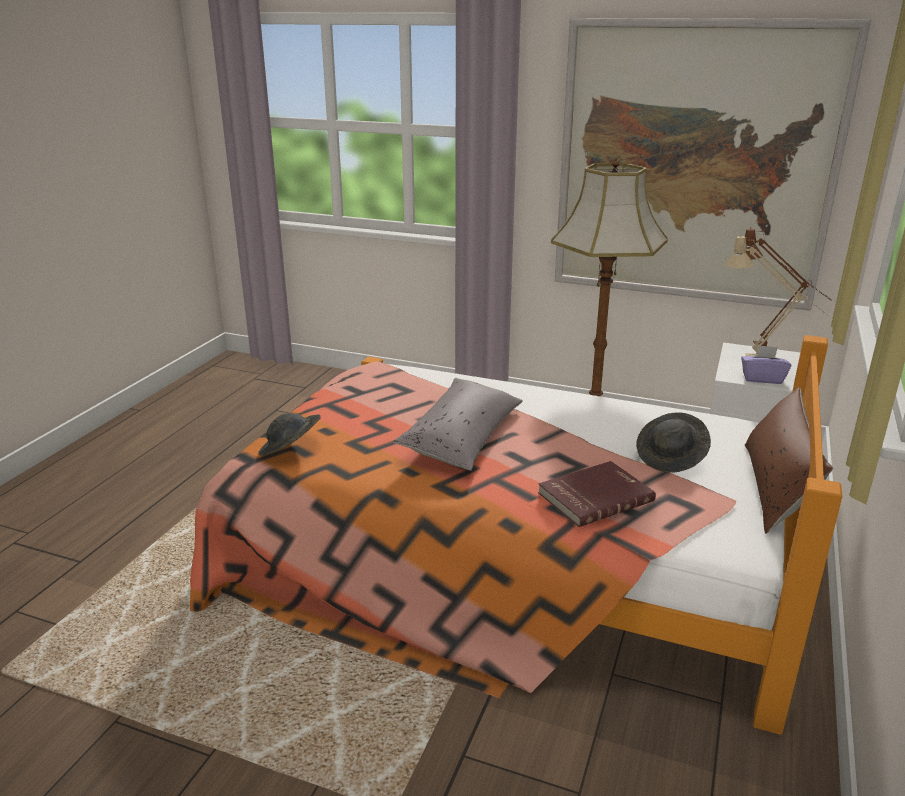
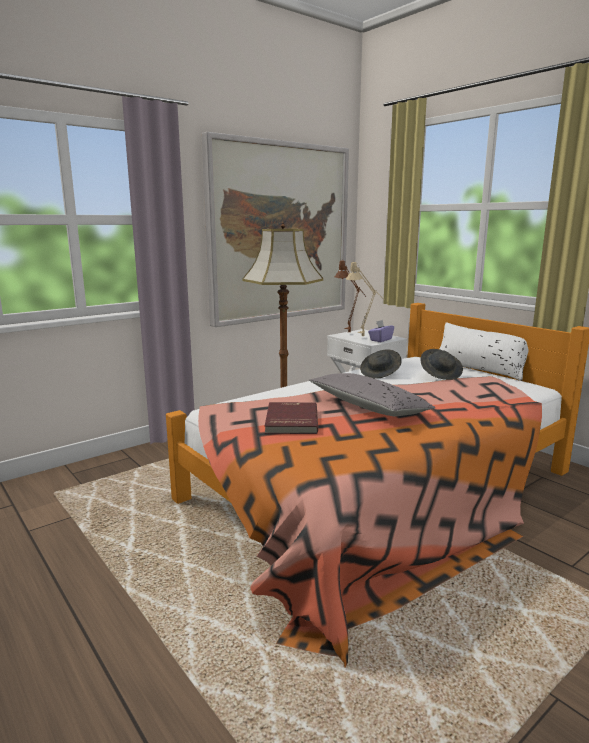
camera: 60 degrees left, 10 degrees down
(290, 450) = (328, 460): grey hat -> grey hat (380, 374)
(594, 496) = (472, 396): red book -> red book (290, 421)
(776, 488) = (479, 369): brown pillow -> white pillow

